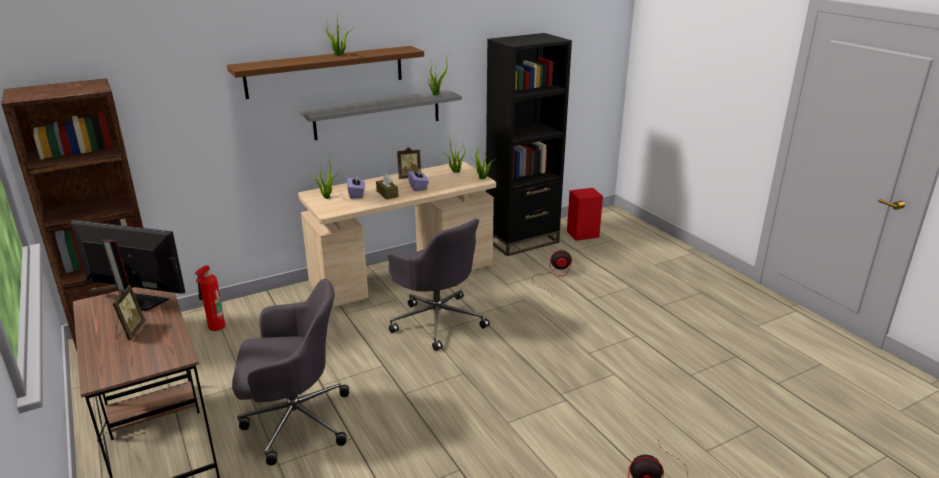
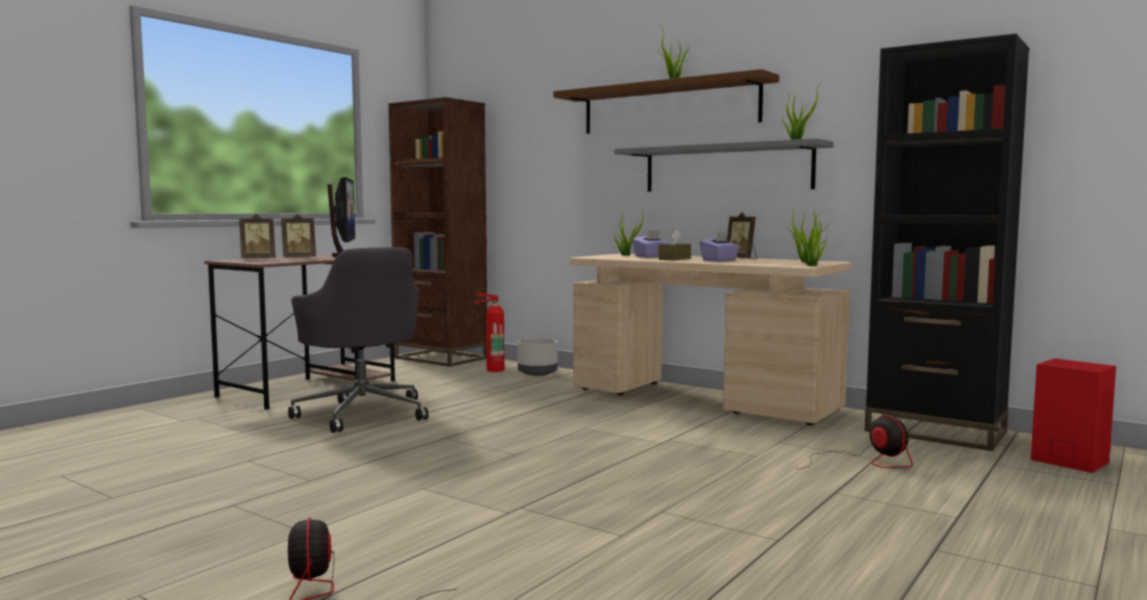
camera: 65 degrees right, 20 degrees down
(112, 357) = (258, 259): none -> picture frame
(253, 310) = (538, 373): none -> grey planter
(437, 320) = (621, 426): grey office chair -> none

